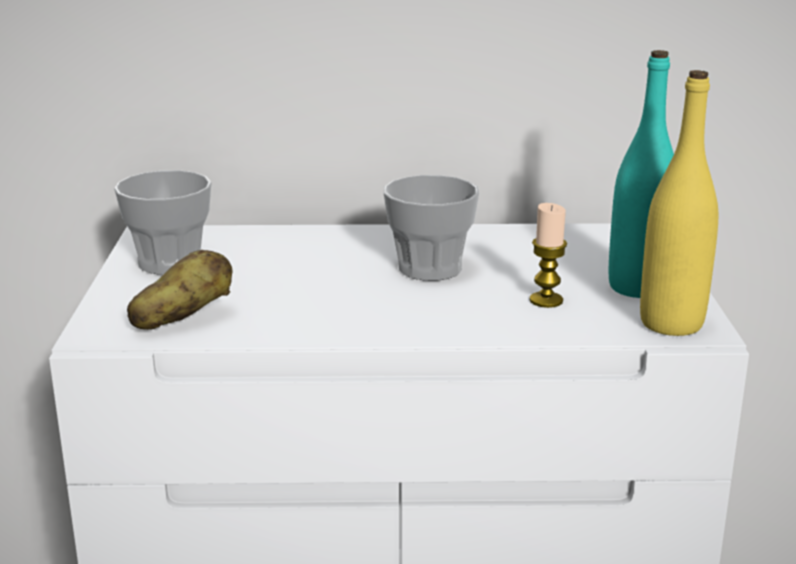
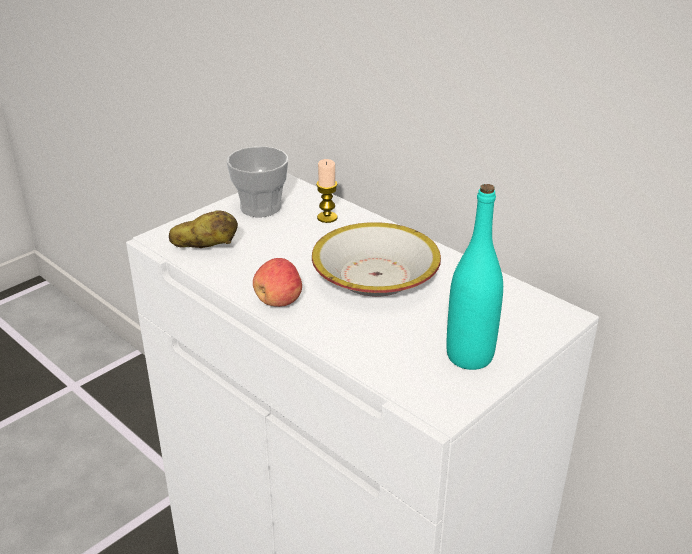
camera: 45 degrees right, 10 degrees up
(378, 326) = (279, 301): none -> apple
(430, 268) = (376, 276): cup -> bowl
(546, 300) = (395, 334): candle -> candle (327, 217)
(671, 324) = (435, 394): yellow bottle -> none

